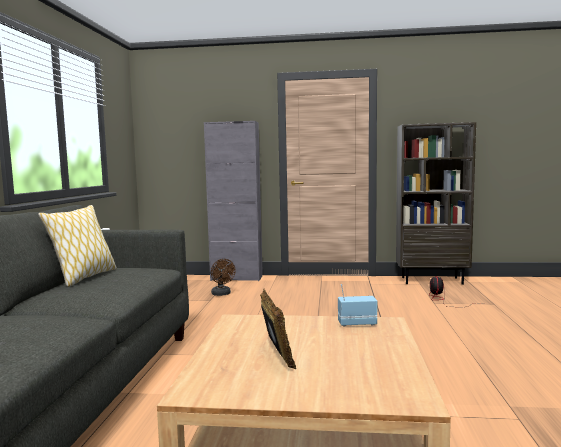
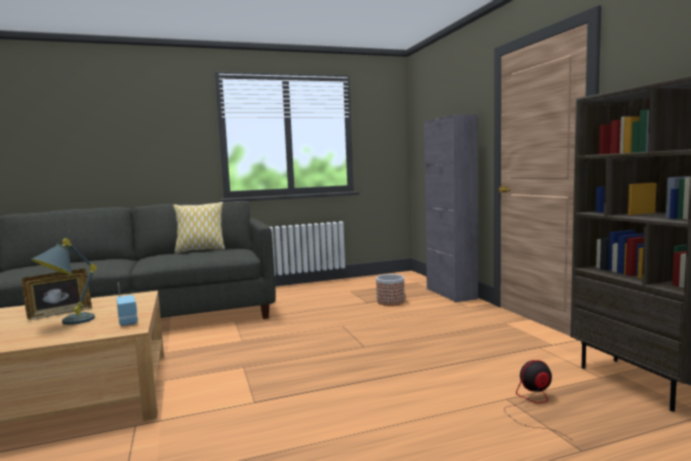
camera: 65 degrees right, 0 degrees up
(222, 294) = (391, 302): brown fan -> planter
(332, 349) = (67, 323): none -> grey table lamp

